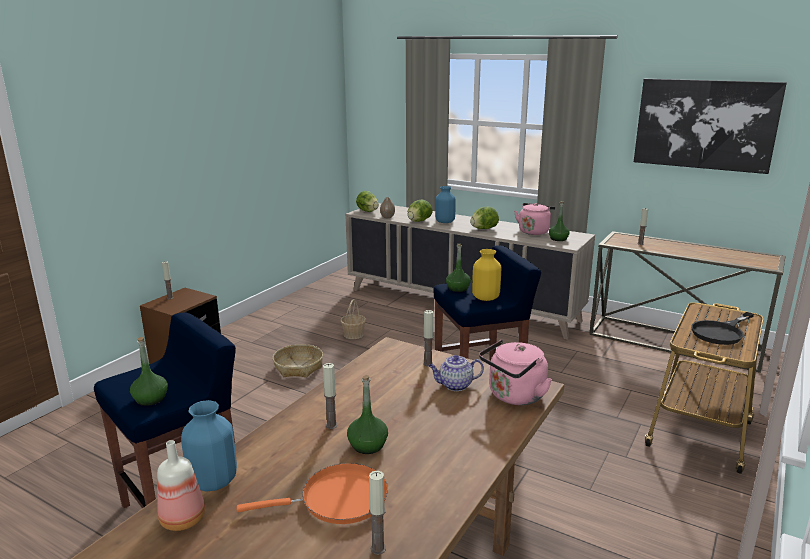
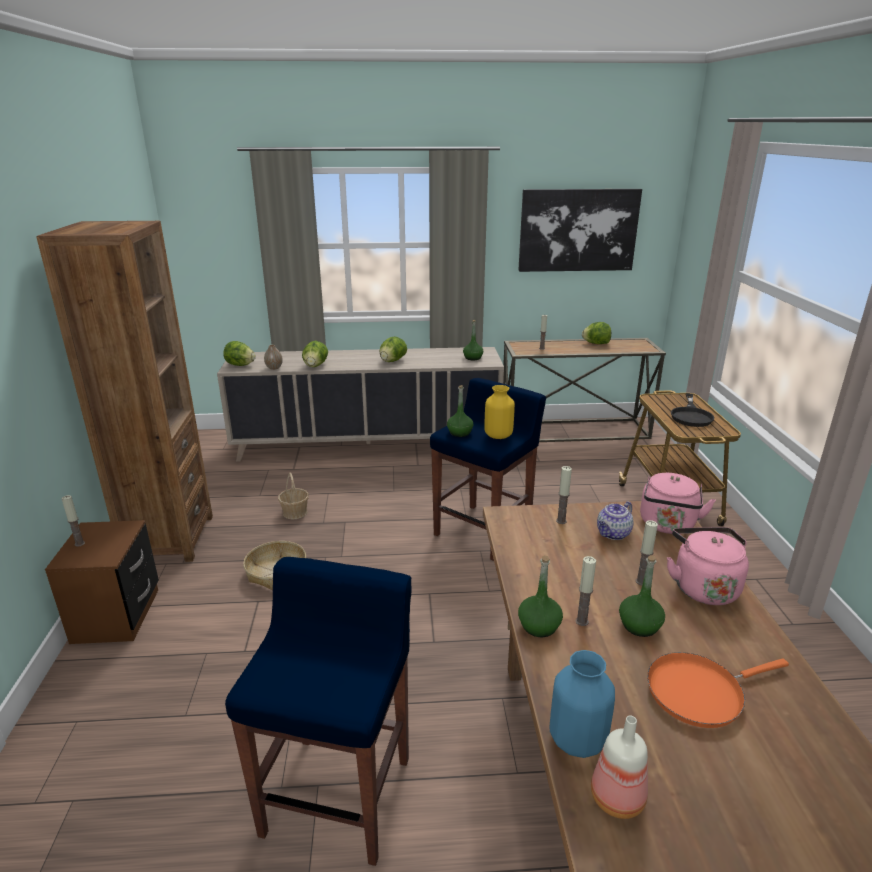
camera: 35 degrees left, 5 degrees up
(150, 399) = (341, 684): green bottle -> green bottle (539, 626)
(260, 326) = (169, 539): none -> brown bookcase
(338, 499) = (700, 692): orange frying pan -> orange frying pan turned 150 degrees counterclockwise
(378, 548) = (793, 718): candle -> candle (641, 581)
(444, 222) = (343, 361): blue vase -> none
(534, 231) = (441, 354): pink kettle -> pink kettle (702, 586)
(709, 250) = (596, 343): none -> lettuce

